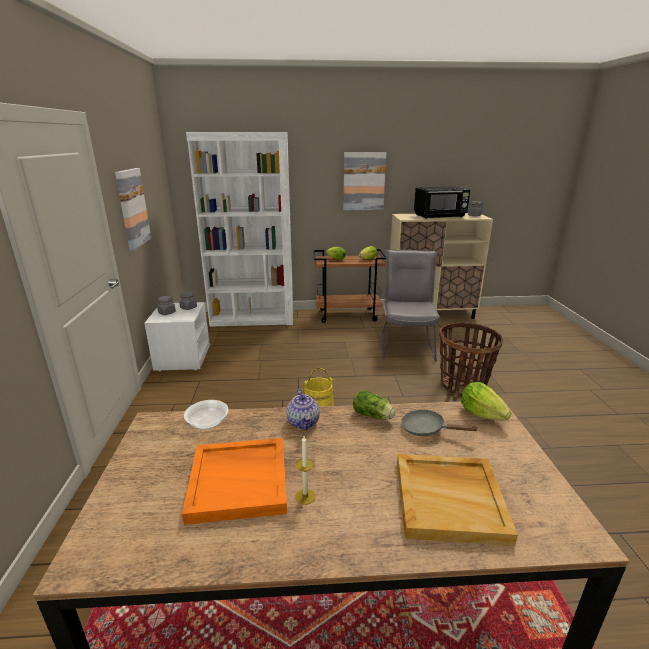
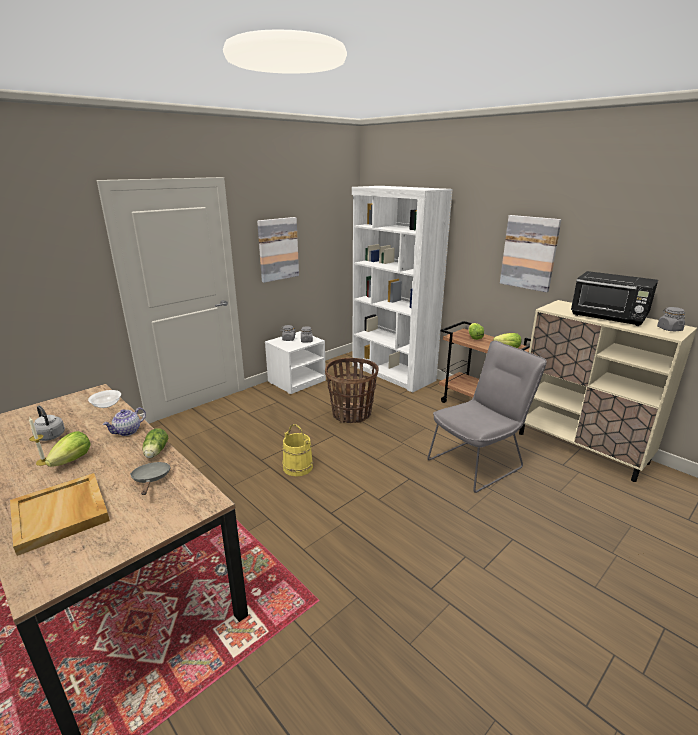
camera: 50 degrees right, 0 degrees up
(240, 481) = (51, 437): orange tray -> grey kettle
(463, 386) = (451, 530): basket -> basket (351, 414)
(481, 414) = (196, 498): lettuce -> lettuce (73, 460)

